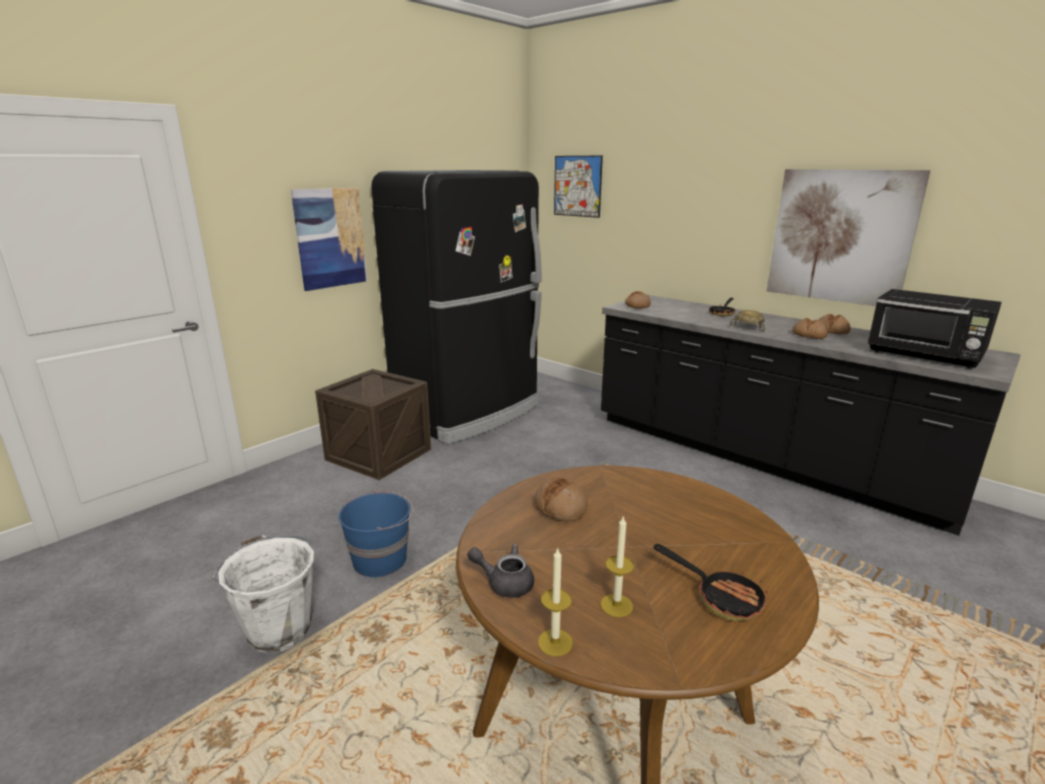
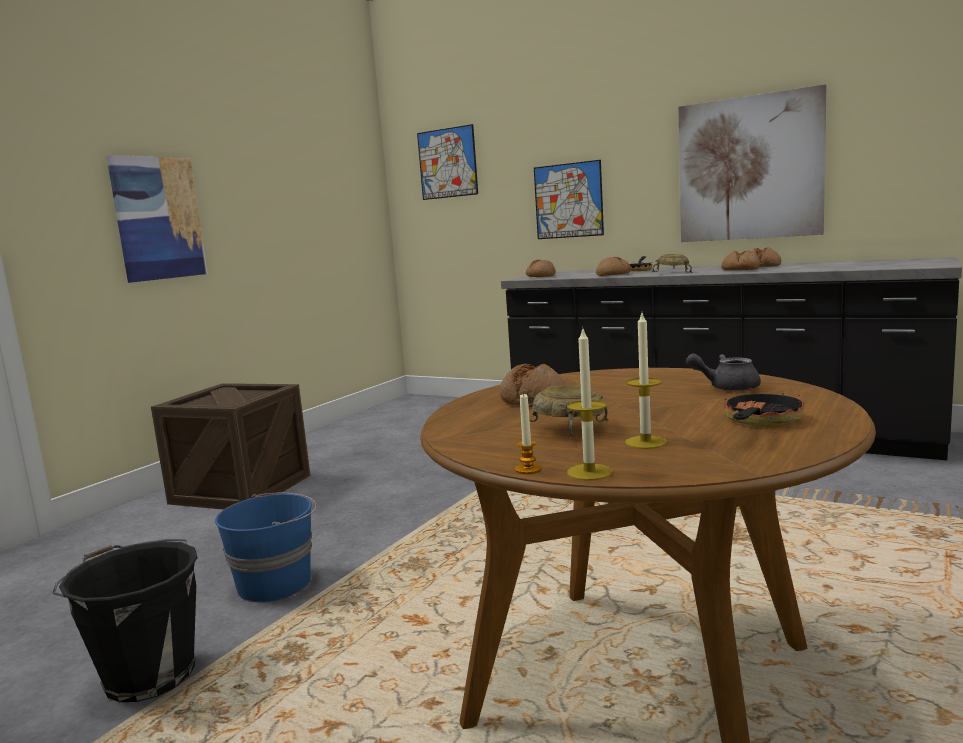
camera: 10 degrees left, 10 degrees down
(279, 629) = (148, 674): white bucket -> black bucket
(469, 413) = (349, 438): black fridge -> none
(504, 583) = (498, 448): grey teapot -> grey teapot (726, 388)
(512, 624) = (528, 469): none -> candle
(566, 568) = (568, 430): none -> beige bowl
(674, 237) = (568, 200): none -> picture
(697, 318) = (613, 274): none -> bread
(719, 597) = (760, 422): frying pan -> frying pan turned 90 degrees counterclockwise
(925, 355) = (867, 265): black microwave -> none

